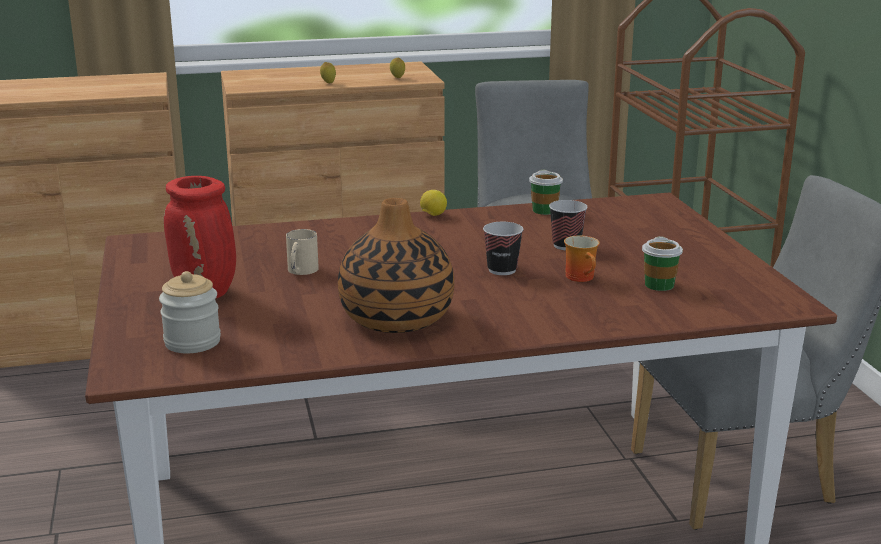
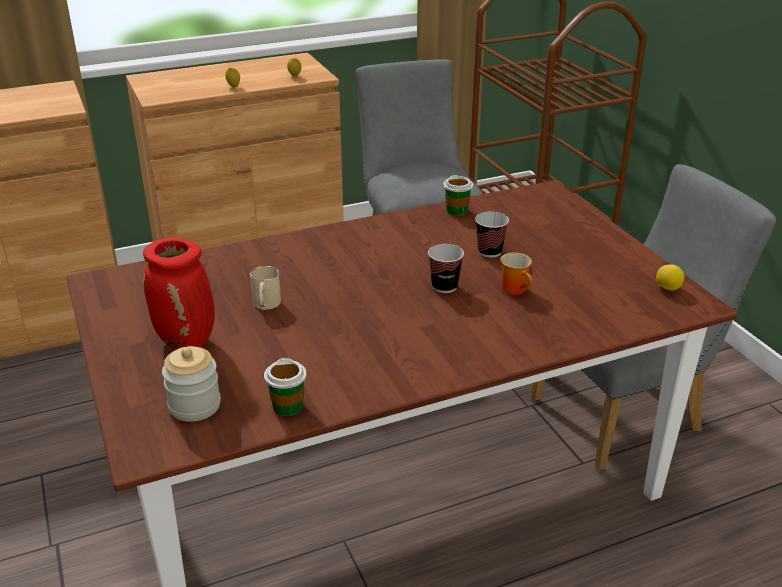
camera: 10 degrees left, 10 degrees up
(397, 319) = (372, 356): vase -> none
(433, 215) = (361, 224): lemon -> lemon (667, 289)
(659, 285) = (583, 292): cup -> cup (287, 406)

